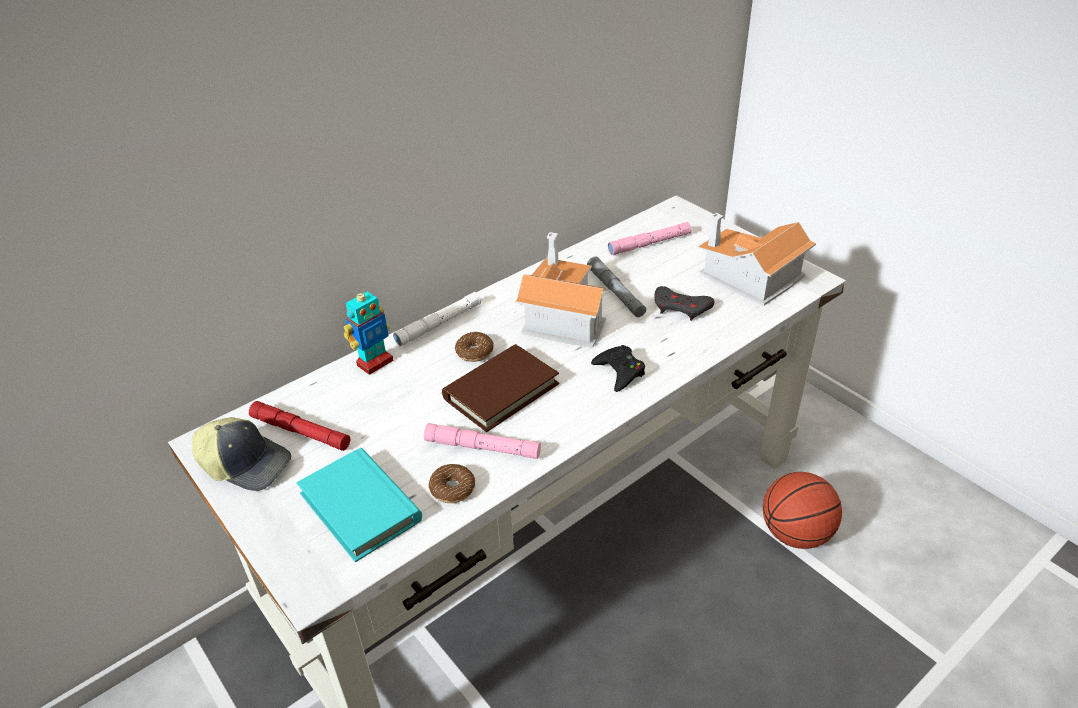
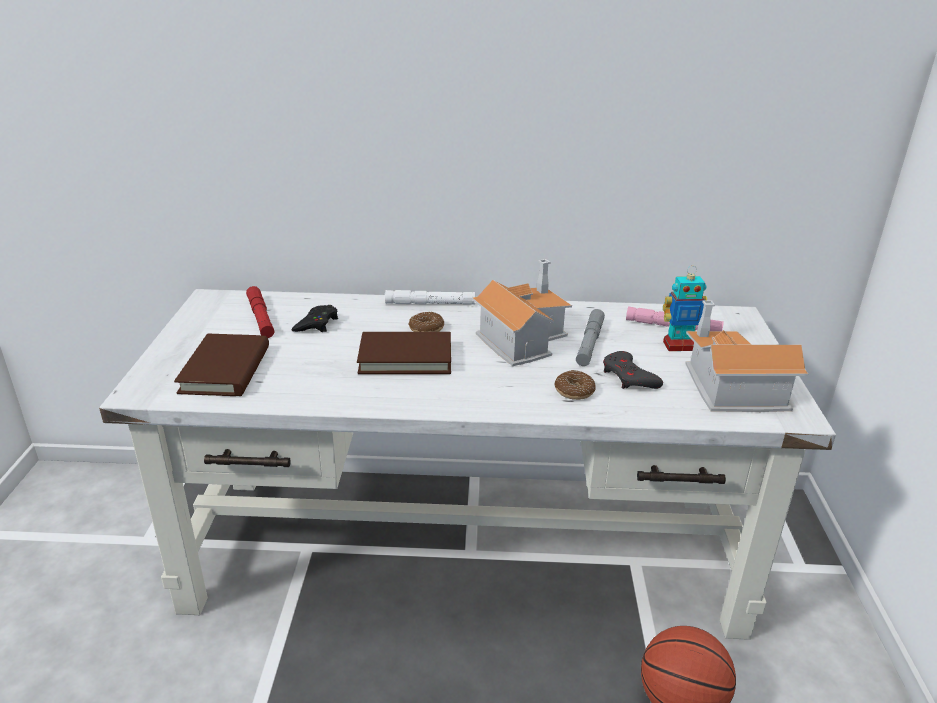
camera: 40 degrees right, 10 degrees down
(246, 463) = (210, 317): cap -> none
(360, 507) = (225, 370): turquoise book -> brown book
(374, 362) = (357, 304): toy robot -> toy robot (679, 346)
(452, 489) = (286, 391): donut -> donut (574, 391)
(482, 447) = (341, 380): pink flashlight -> none
(619, 372) = (507, 390): black game controller -> black game controller (316, 324)

